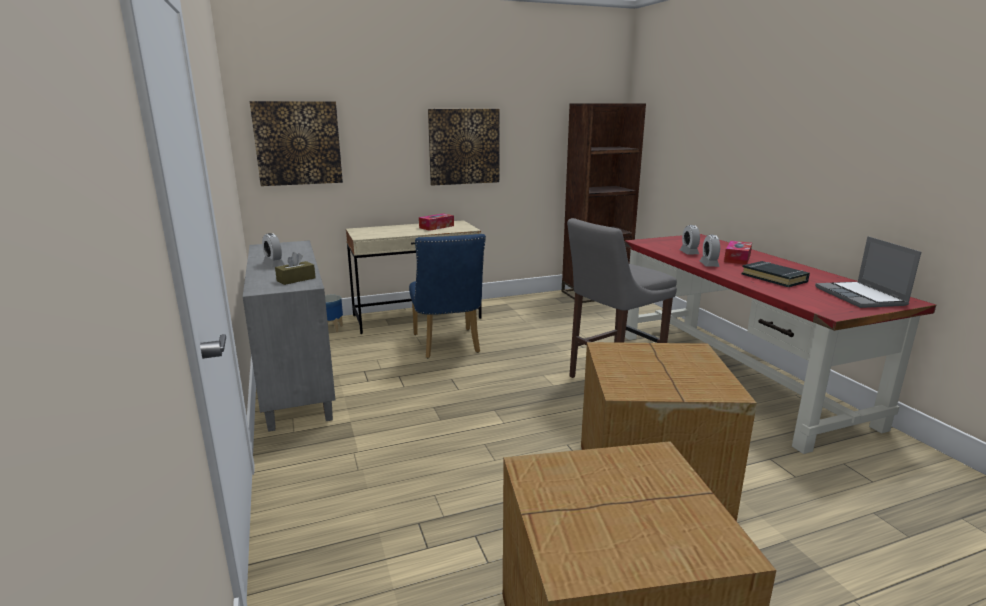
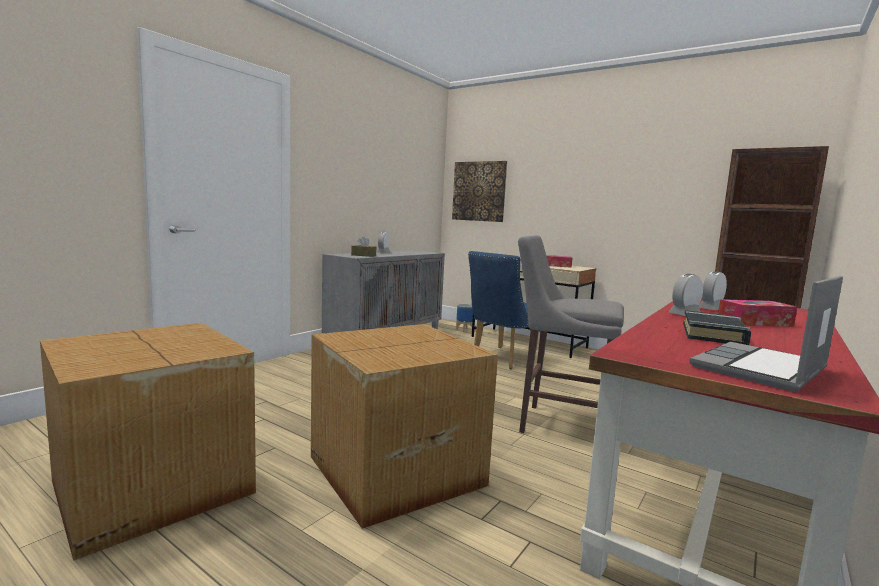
camera: 55 degrees right, 10 degrees down
(464, 146) = (606, 199): picture -> none

